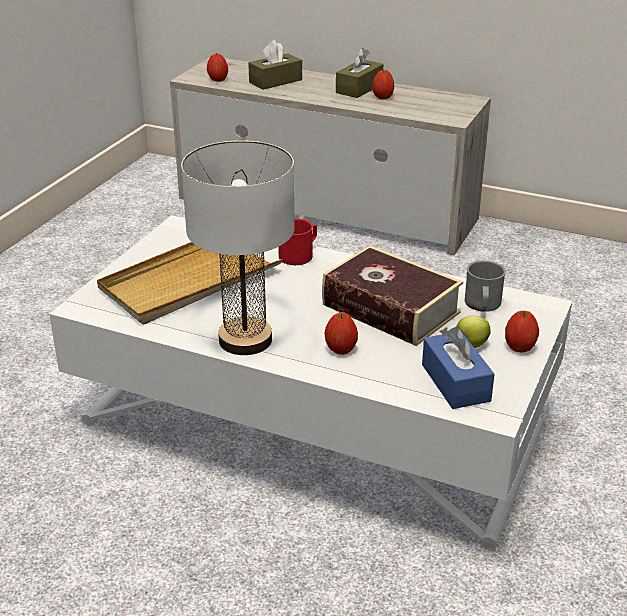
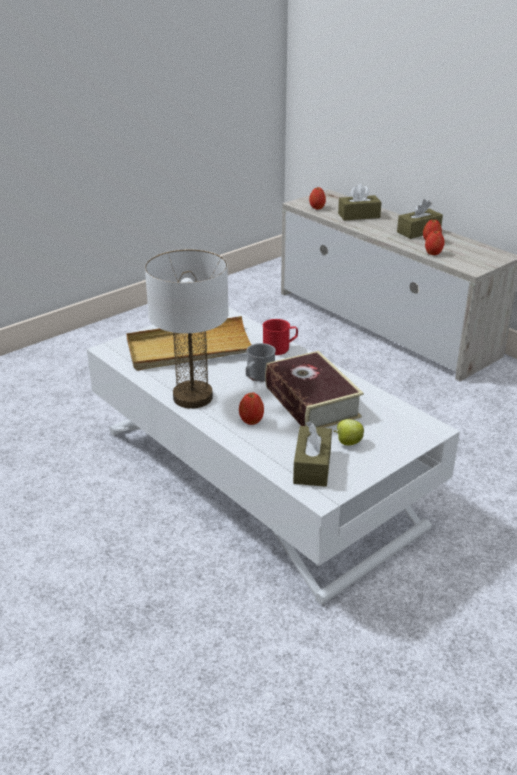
camera: 25 degrees right, 0 degrees up
(455, 383) = (312, 466): blue tissue box -> brown tissue box
(482, 305) = (383, 416): grey mug -> grey mug (258, 377)
(520, 347) = (384, 454): apple -> apple (433, 253)

